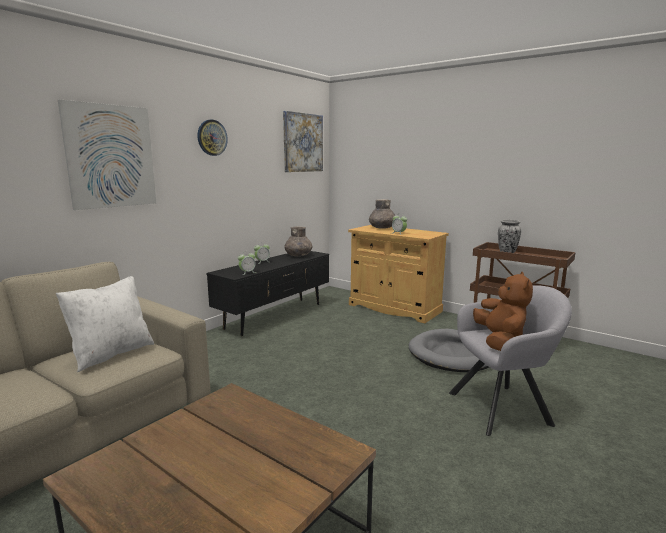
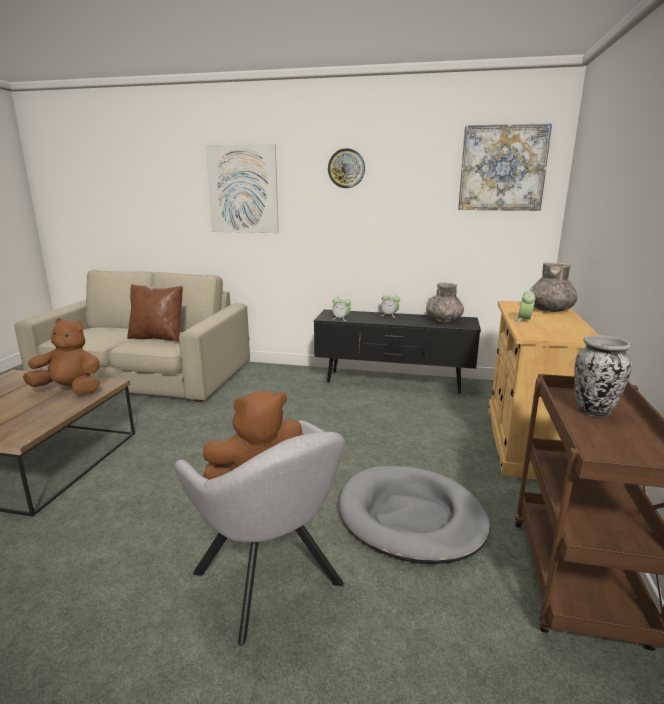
camera: 65 degrees right, 5 degrees up
(111, 354) = (158, 337): white pillow -> brown pillow
(222, 420) = (70, 390): none -> brown plush toy

